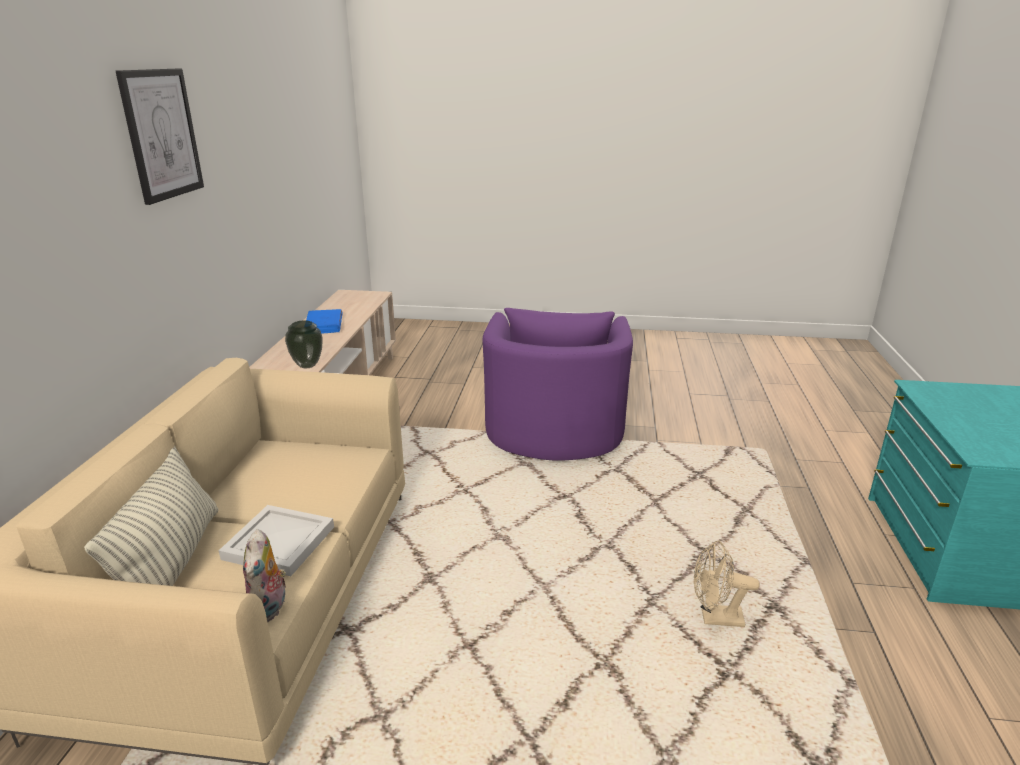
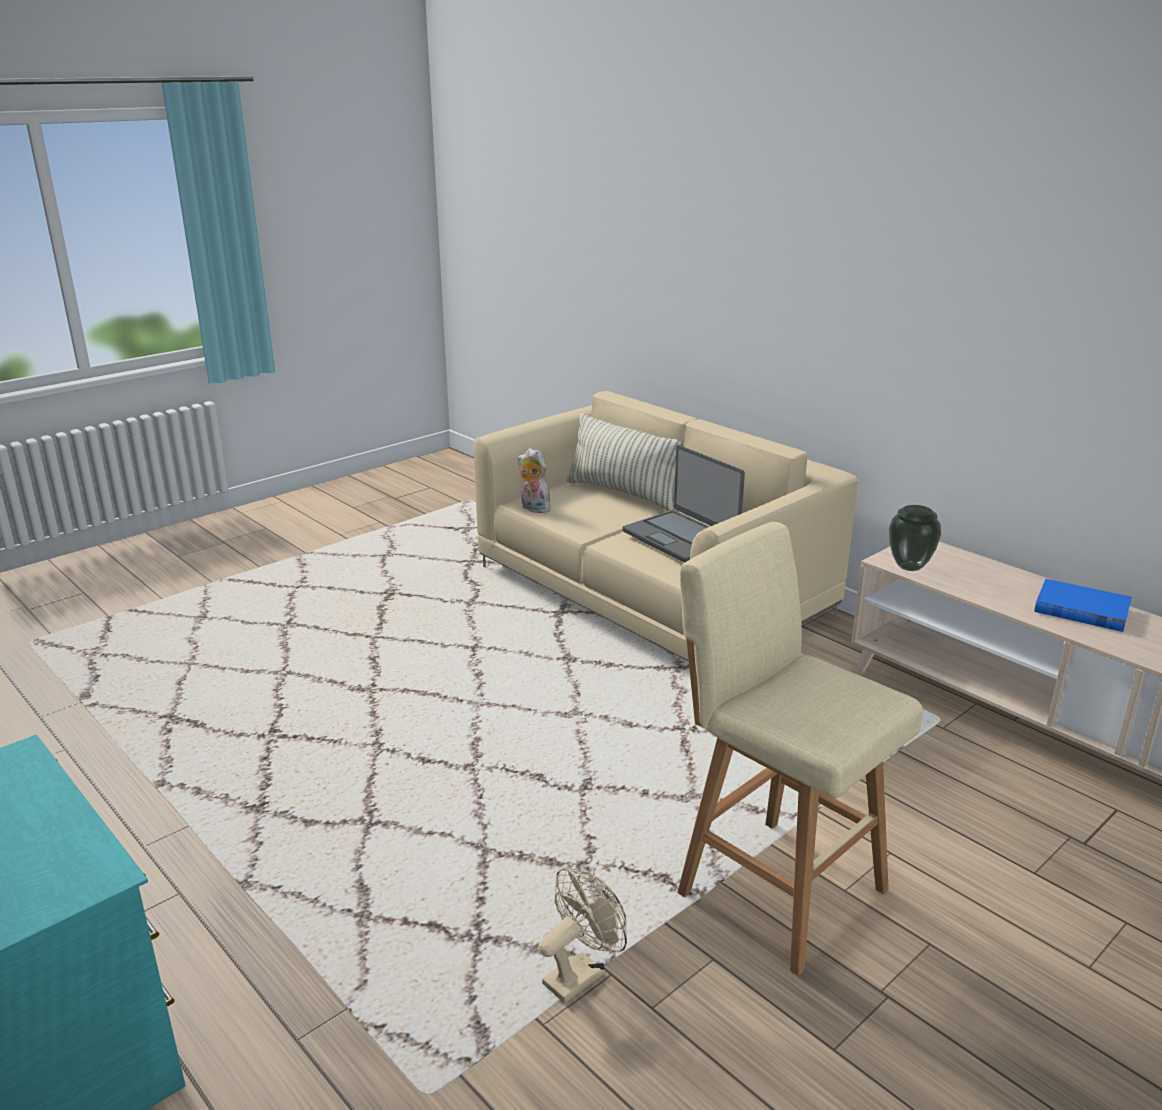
camera: 130 degrees right, 0 degrees up
(161, 134) = (913, 225): picture -> none
(279, 542) = (596, 519): white tray -> none
(293, 476) = (681, 537): none -> laptop
(554, 425) = (776, 887): purple armchair -> beige stool
(715, 618) = (310, 767): beige fan -> beige fan (580, 973)

